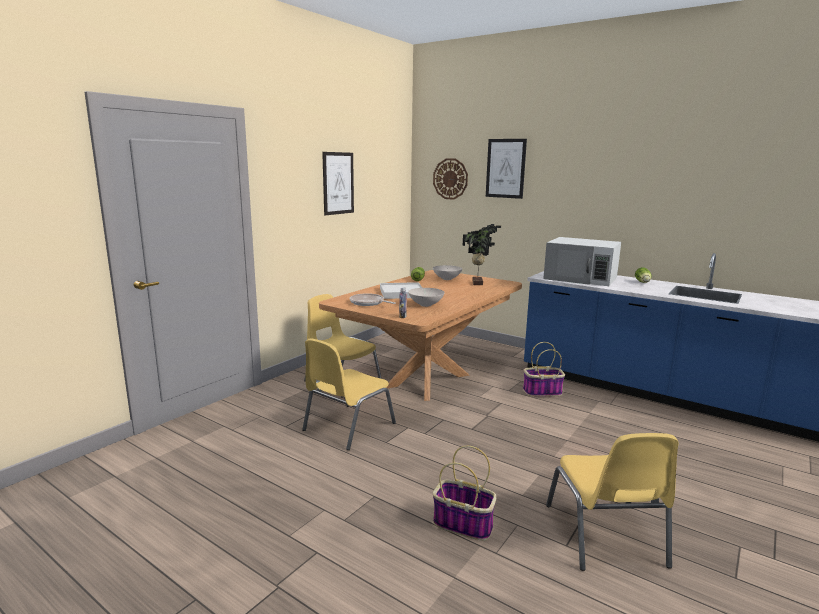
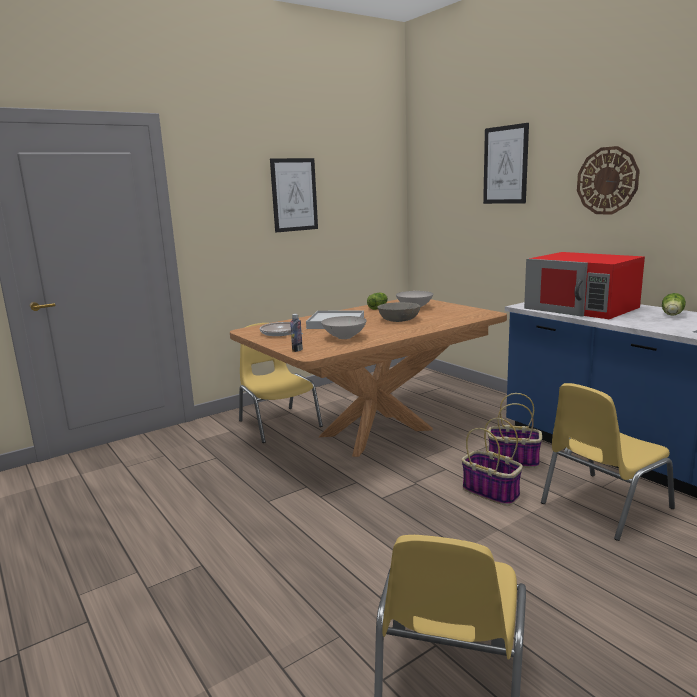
camera: 20 degrees right, 0 degrees up
(347, 427) = (240, 478): yellow chair -> yellow chair (603, 506)
(448, 289) = (399, 319): none -> grey bowl
(450, 179) = (445, 184): wall clock -> wall clock (607, 181)
(464, 524) = (274, 621): basket -> basket (492, 492)
(478, 283) = (448, 313): potted plant -> none
(581, 278) = (582, 308): white microwave -> red microwave

